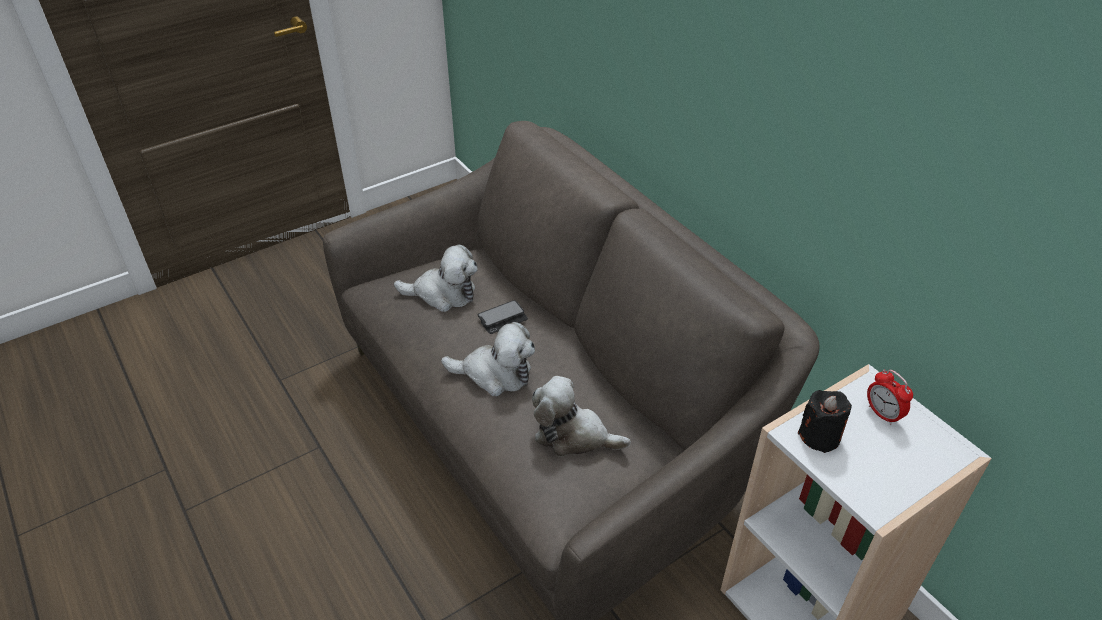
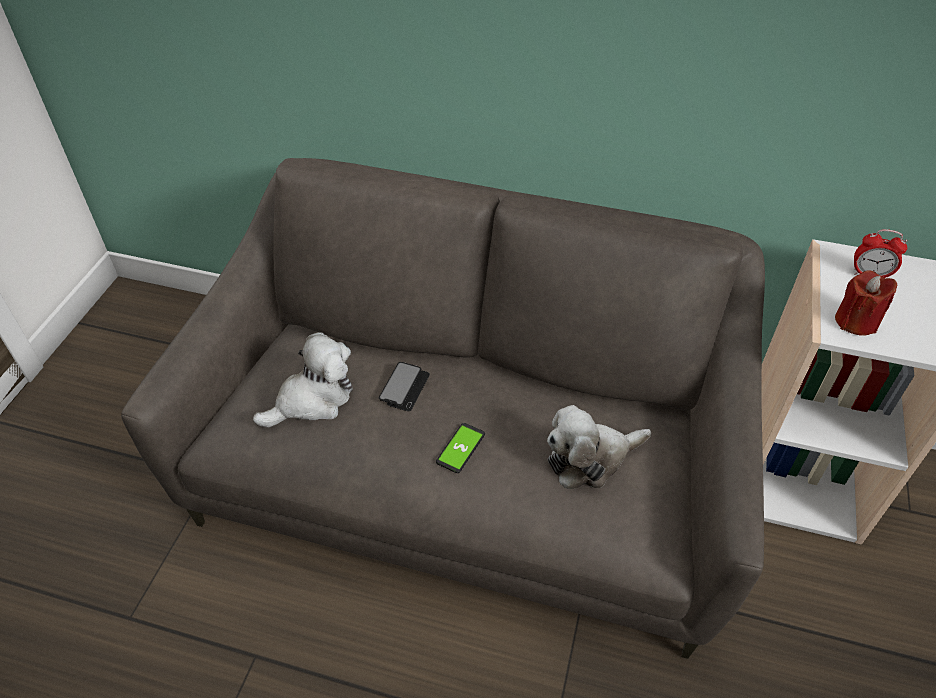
camera: 40 degrees left, 5 degrees up
(495, 374) = (460, 448): plush toy -> phone
(819, 436) = (856, 321): black candle -> red candle

